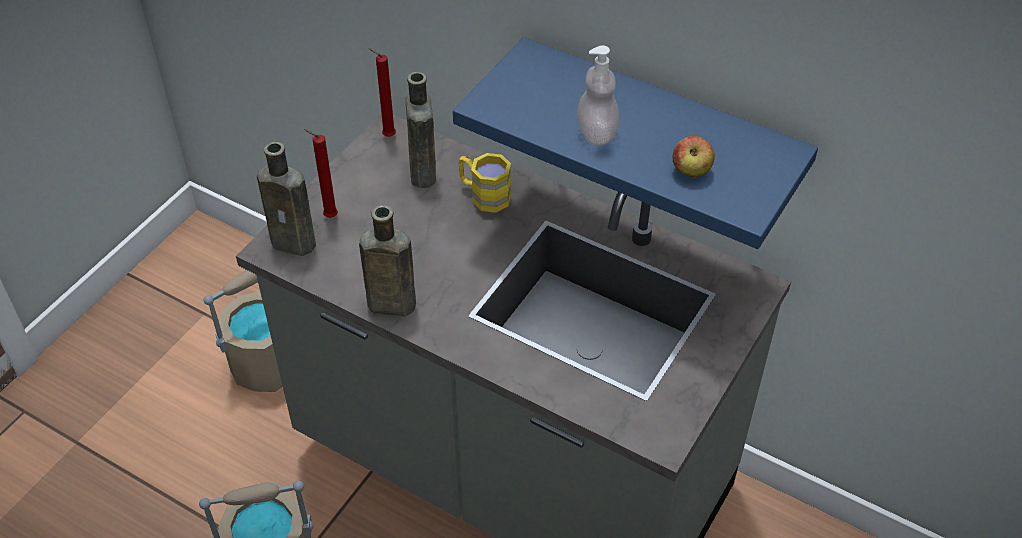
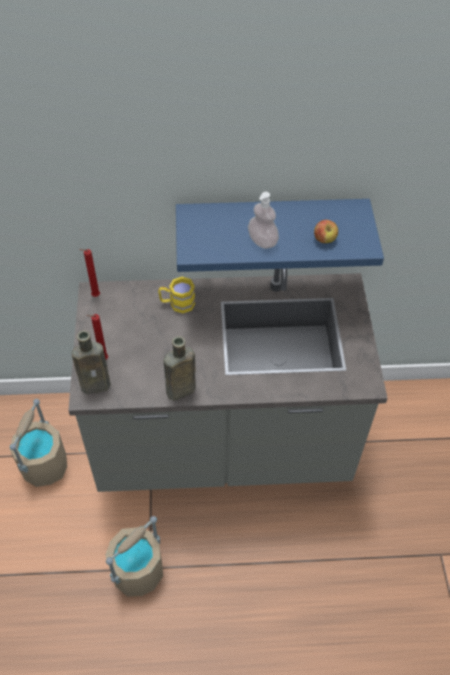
camera: 35 degrees left, 5 degrees up
(423, 175) = (134, 309): brown bottle -> none

